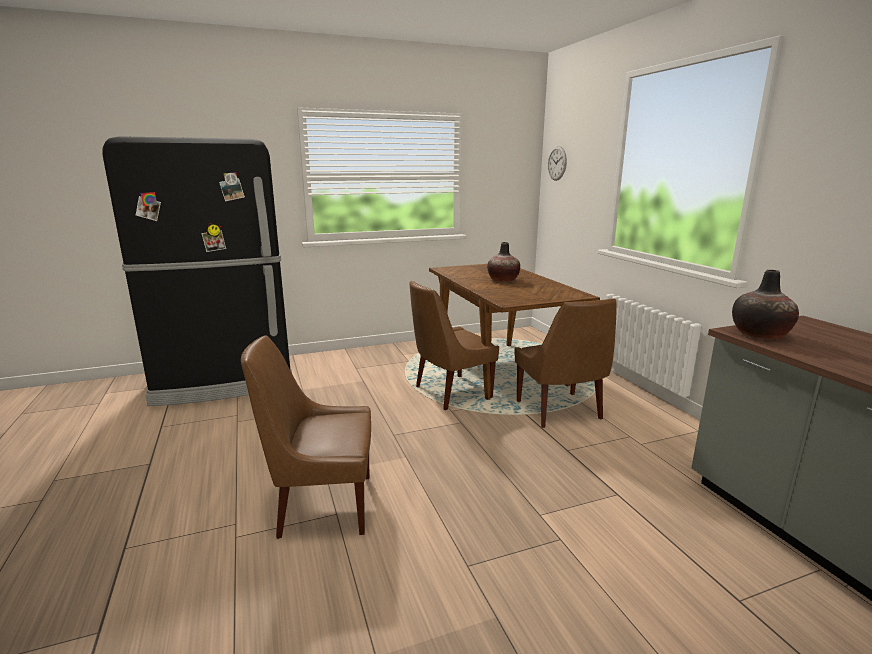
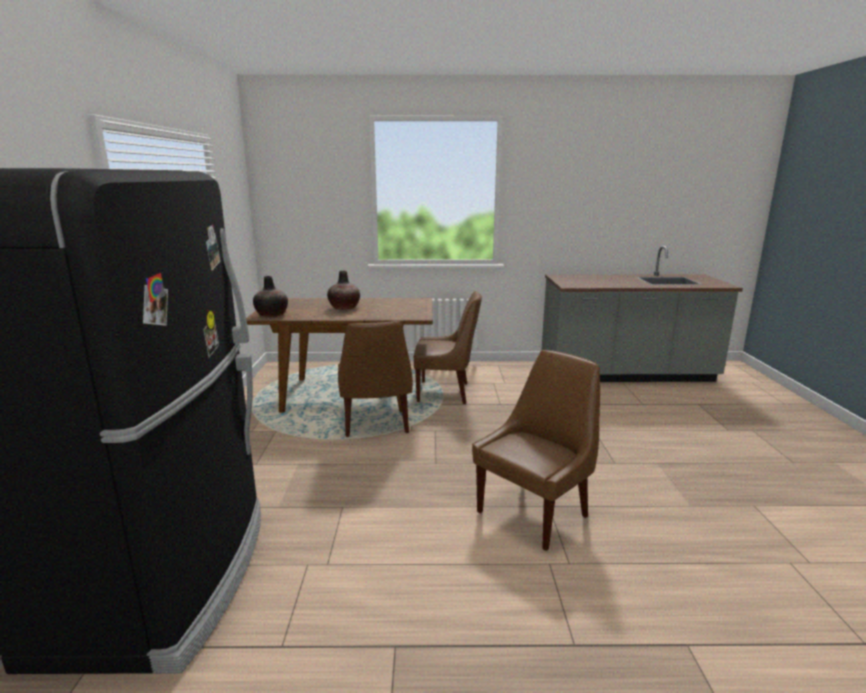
camera: 70 degrees left, 0 degrees up
(321, 505) = (535, 512): brown chair -> brown chair turned 150 degrees counterclockwise
(557, 163) = (280, 190): wall clock -> none
(760, 334) = (575, 284): vase -> vase (272, 315)

